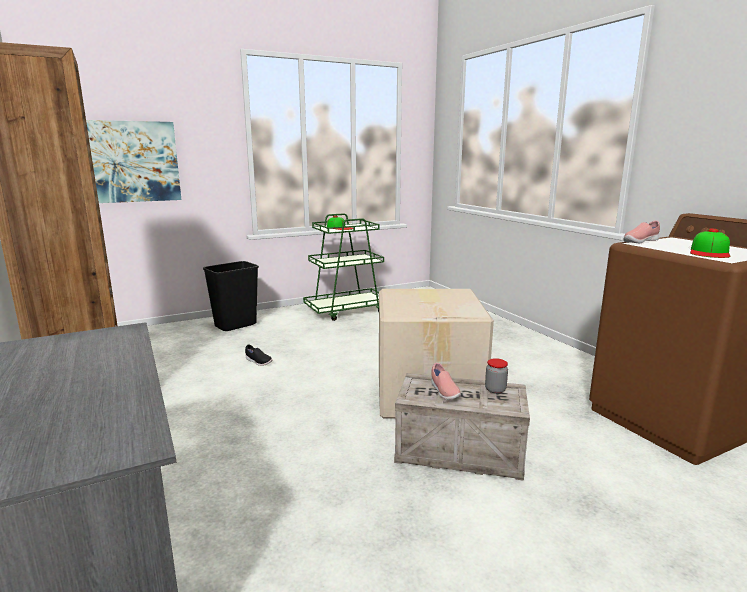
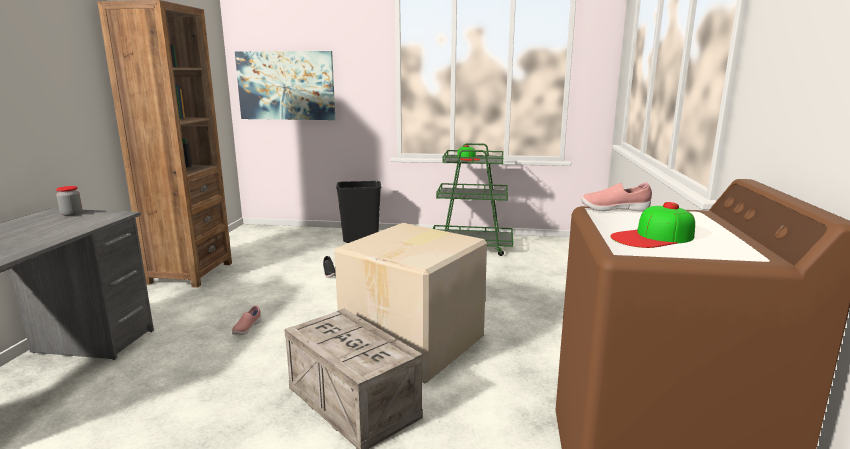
camera: 35 degrees right, 0 degrees up
(444, 391) = (338, 334): pink shoe -> pink shoe (247, 329)
(495, 390) = (383, 348): jar -> jar (71, 214)

